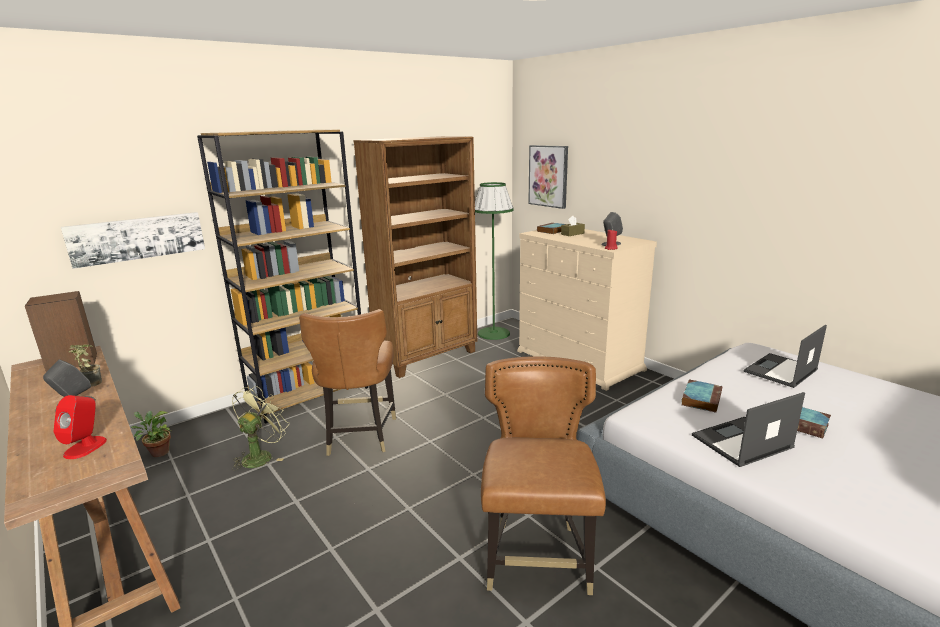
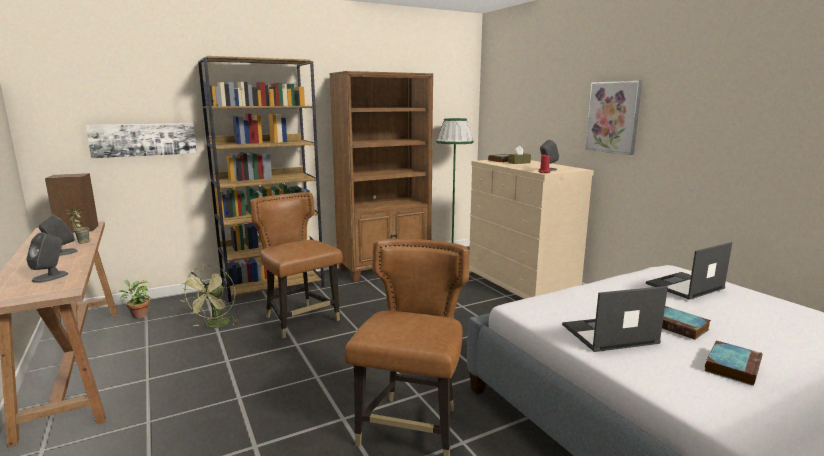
camera: 10 degrees right, 5 degrees down
(86, 447) = (50, 277): red speaker -> grey speaker
(261, 456) = (215, 326): green fan -> green fan turned 150 degrees clockwise
(359, 435) = (300, 320): brown chair -> brown chair turned 135 degrees clockwise
(548, 176) = (507, 114): picture -> picture (613, 117)
(701, 398) = (590, 300): book -> book (732, 366)

